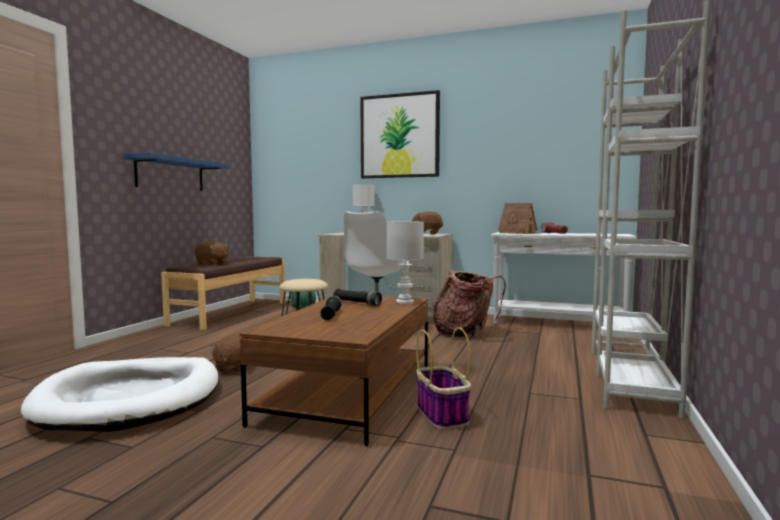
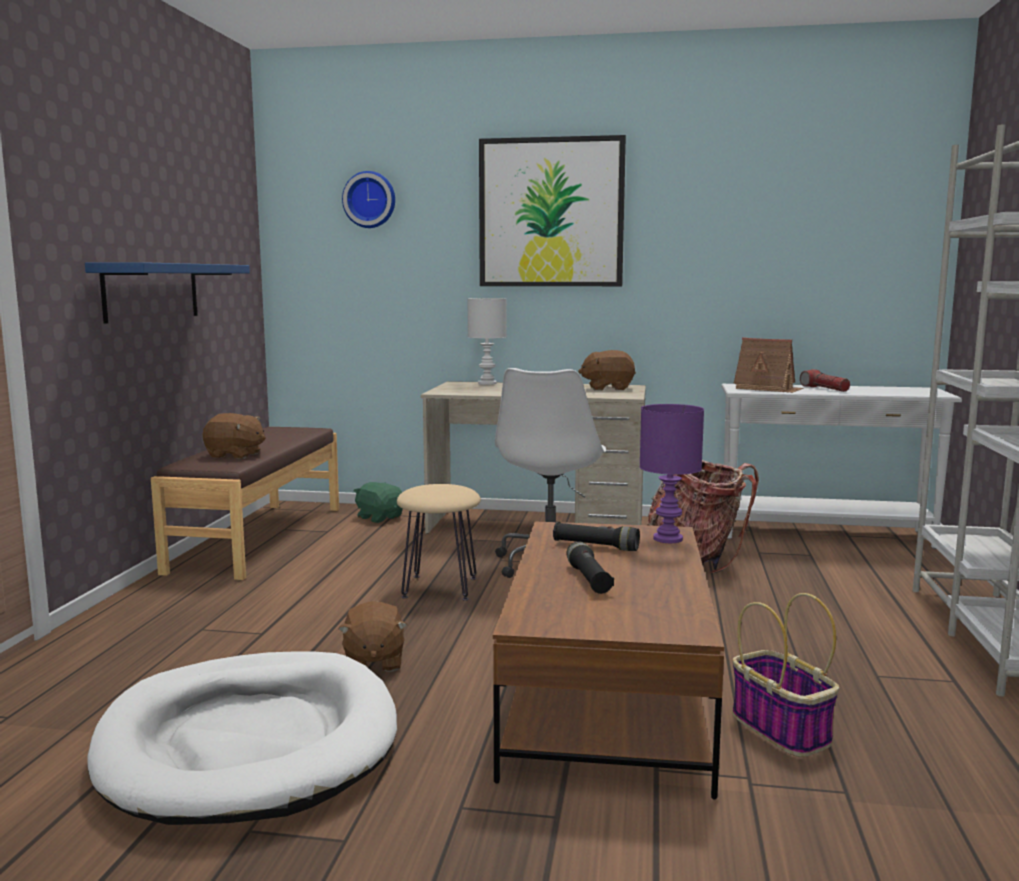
camera: 10 degrees left, 5 degrees up
(305, 133) = (370, 200): none -> wall clock
(405, 302) = (668, 539): white table lamp -> purple table lamp

